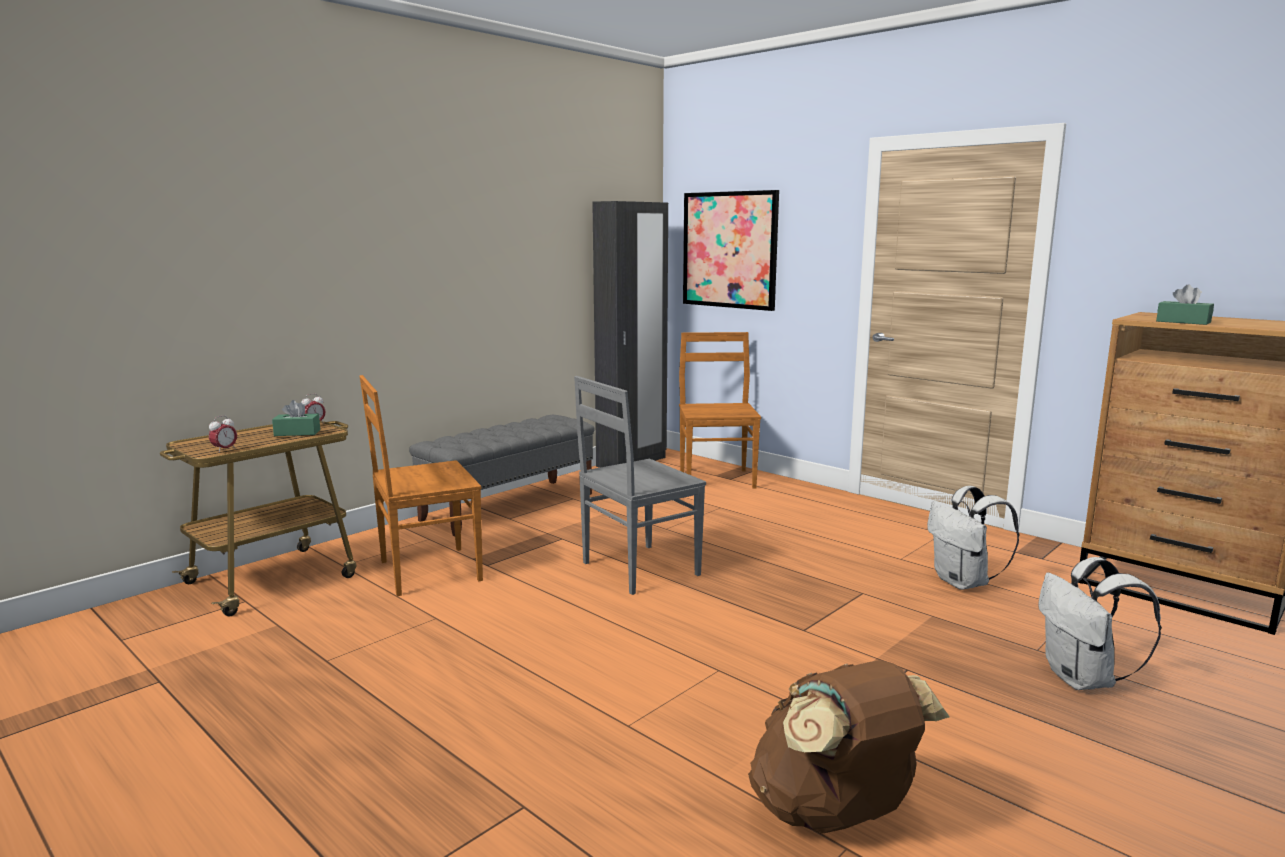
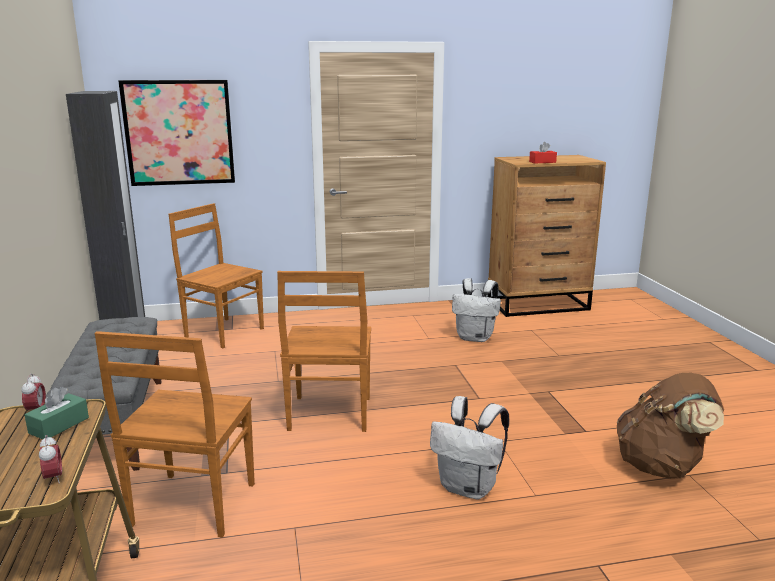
camera: 55 degrees left, 5 degrees up
(637, 569) = (329, 415): grey chair -> brown chair
(1083, 680) = (593, 360): white backpack -> white backpack (469, 487)
(1183, 322) = (542, 162): green tissue box -> red tissue box

